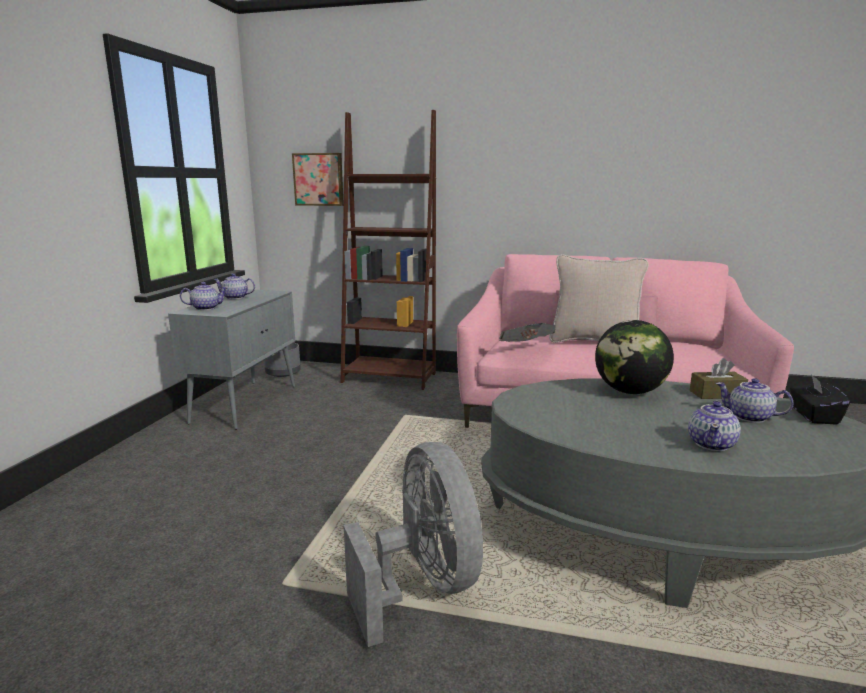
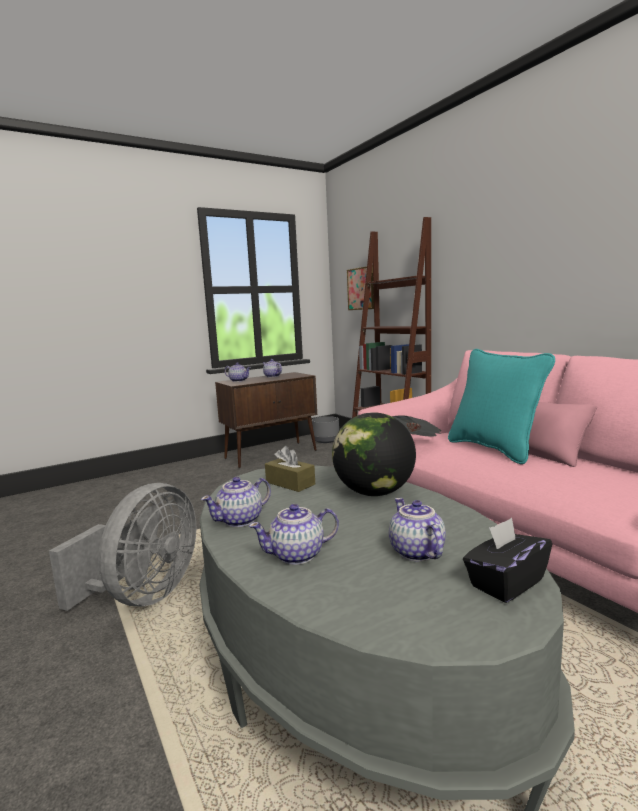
camera: 45 degrees right, 5 degrees down
(246, 403) = (272, 454): grey cabinet -> brown cabinet
(594, 342) = (494, 449): beige pillow -> turquoise pillow
(614, 439) = (240, 520): none -> teapot
(716, 394) = (456, 521): brown tissue box -> brown tissue box (290, 483)

